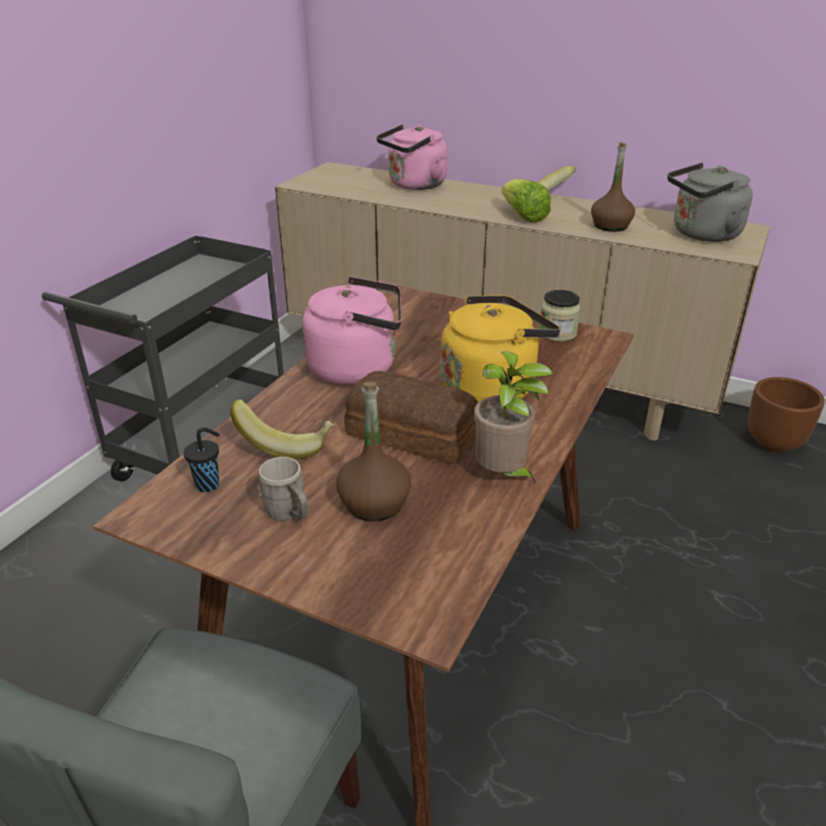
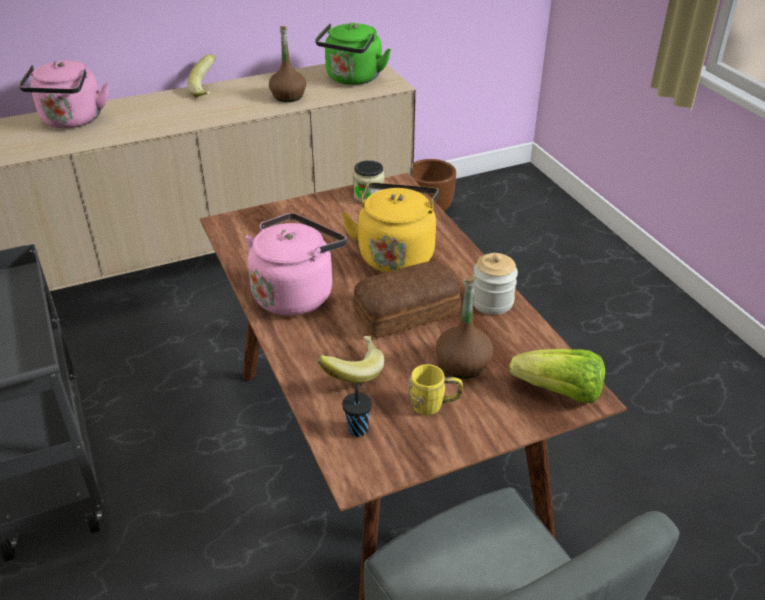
camera: 50 degrees left, 5 degrees up
(289, 514) = (434, 405): grey mug -> yellow mug
(503, 476) = (492, 302): potted plant -> jar
(523, 216) = (215, 114): lettuce -> lettuce (559, 392)
(702, 235) = (352, 79): grey kettle -> green kettle

